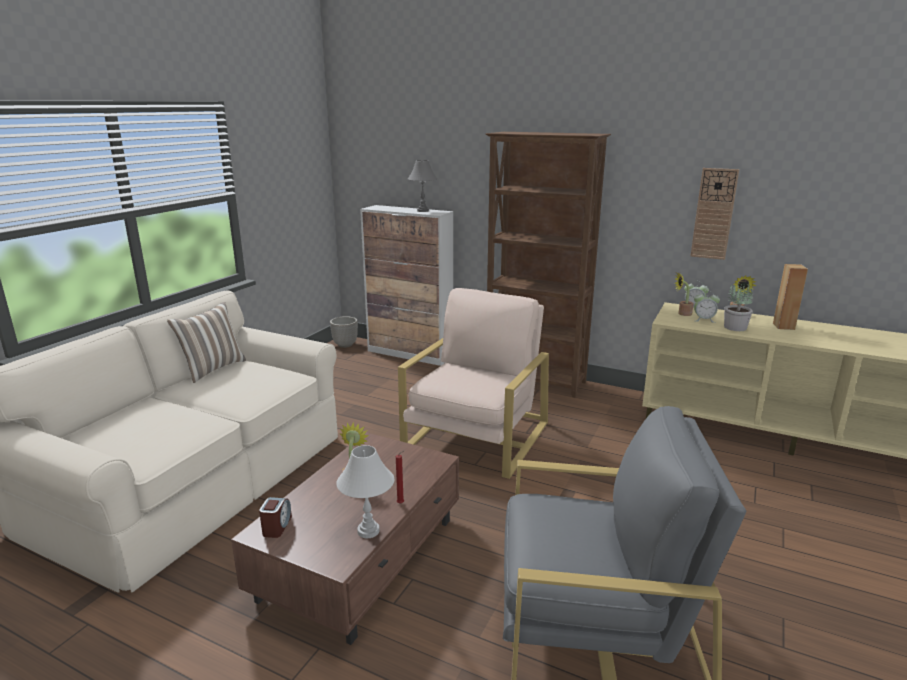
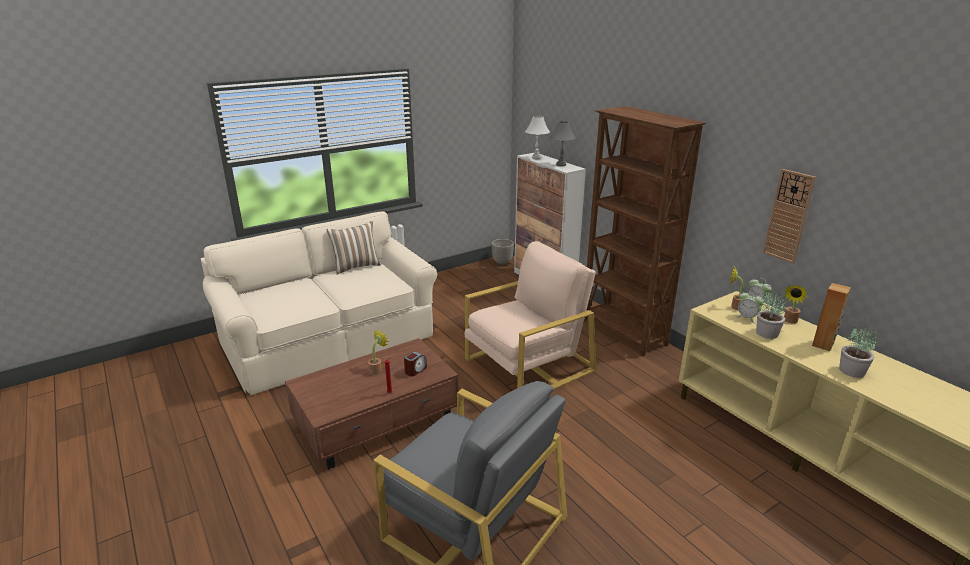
camera: 30 degrees right, 5 degrees up
(277, 526) = (312, 382): alarm clock -> alarm clock (415, 370)
(368, 531) = (355, 403): white table lamp -> white table lamp (536, 157)
(830, 339) = (852, 371): none -> potted plant

